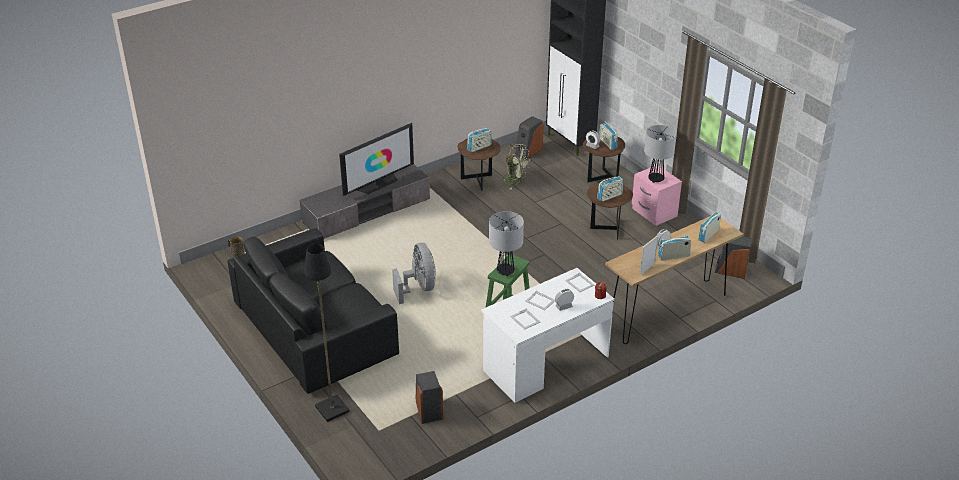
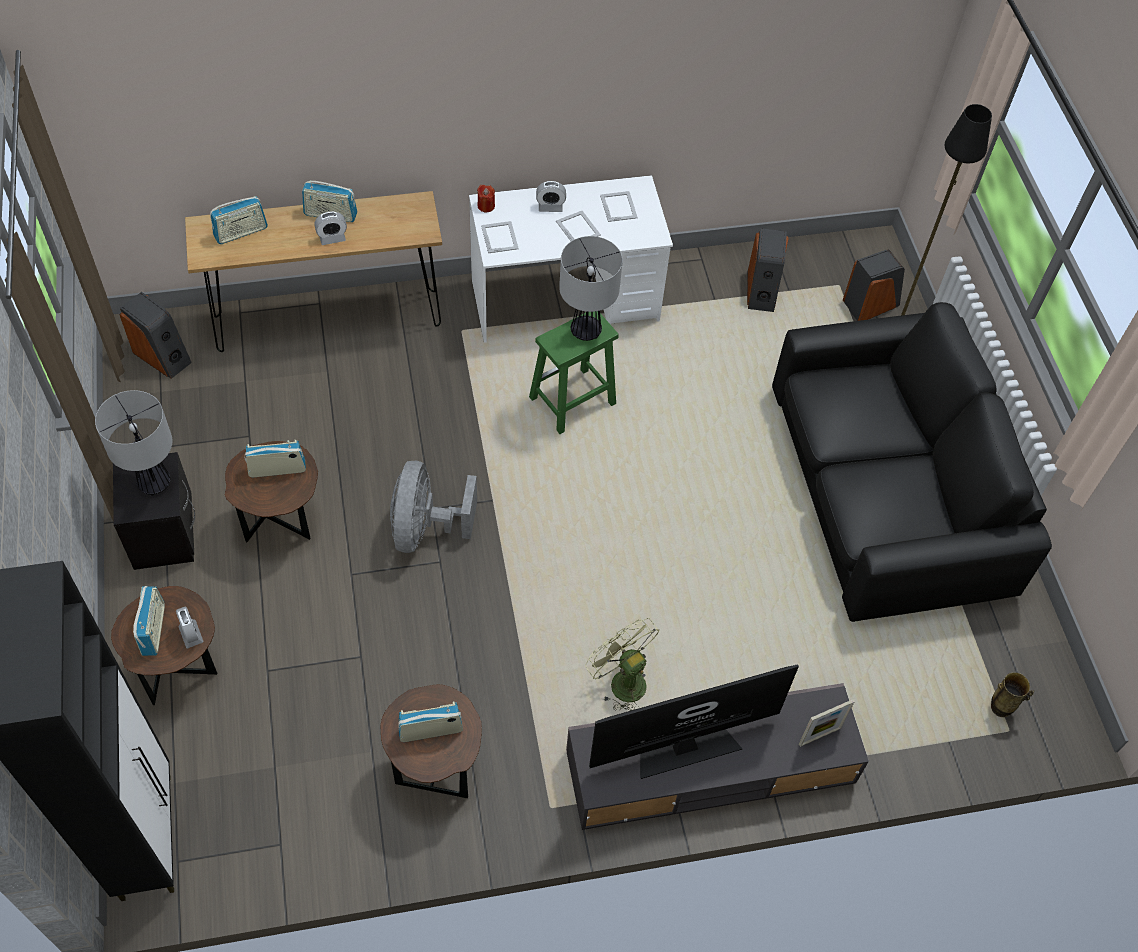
camera: 160 degrees left, 20 degrees up
(419, 288) = (687, 513): grey fan -> grey fan (425, 529)
(515, 182) = (359, 738): green fan -> green fan (621, 680)
(528, 152) = (263, 839): speaker -> speaker (871, 304)
(647, 269) = (390, 207): picture frame -> picture frame (819, 736)
(653, 213) = (165, 534): pink nightstand -> black nightstand

